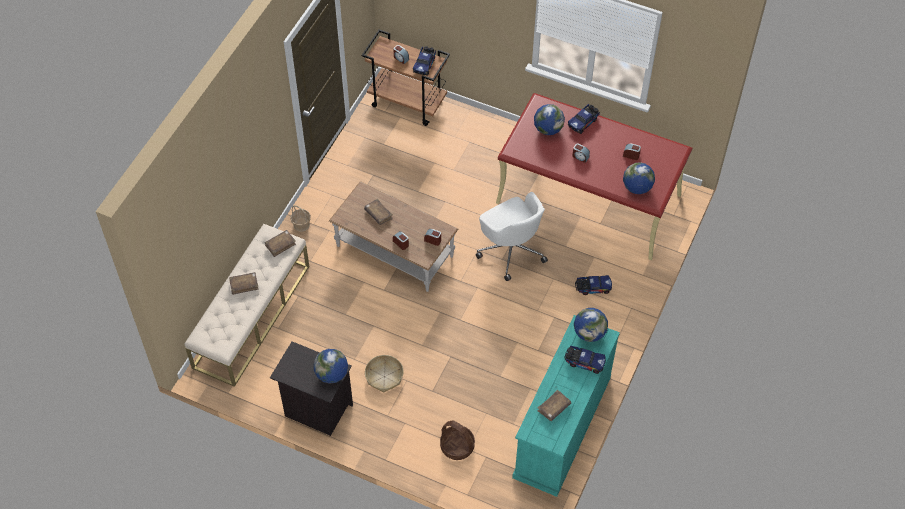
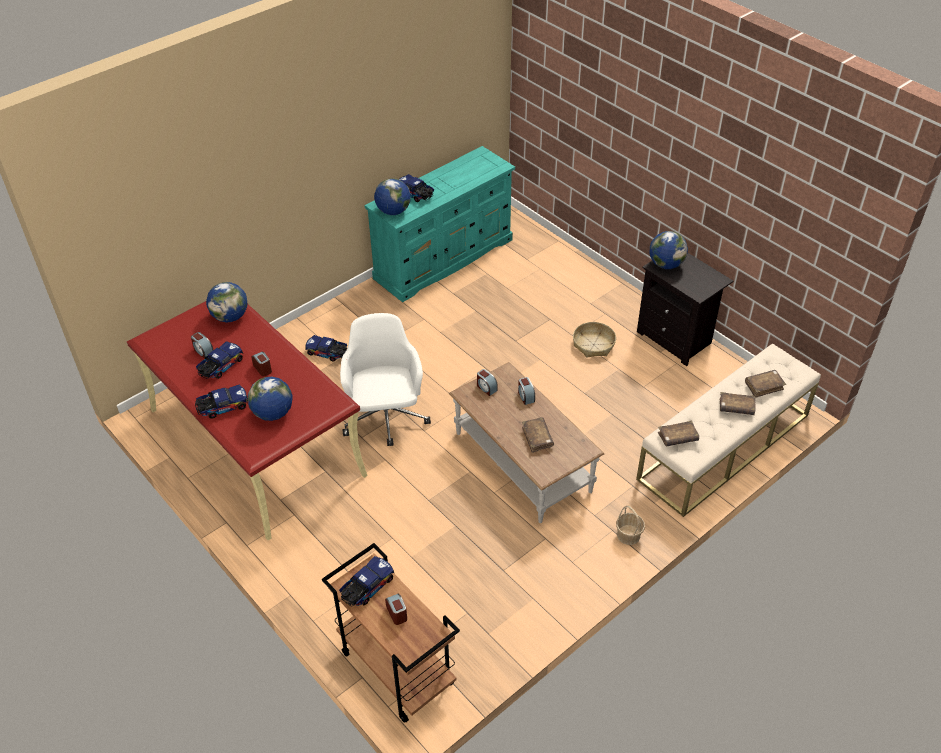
camera: 155 degrees left, 10 degrees down
(457, 446) = (549, 273): basket -> none
(554, 408) = (467, 174): brown book -> brown book (764, 386)
(609, 148) = (220, 367): none -> toy truck

